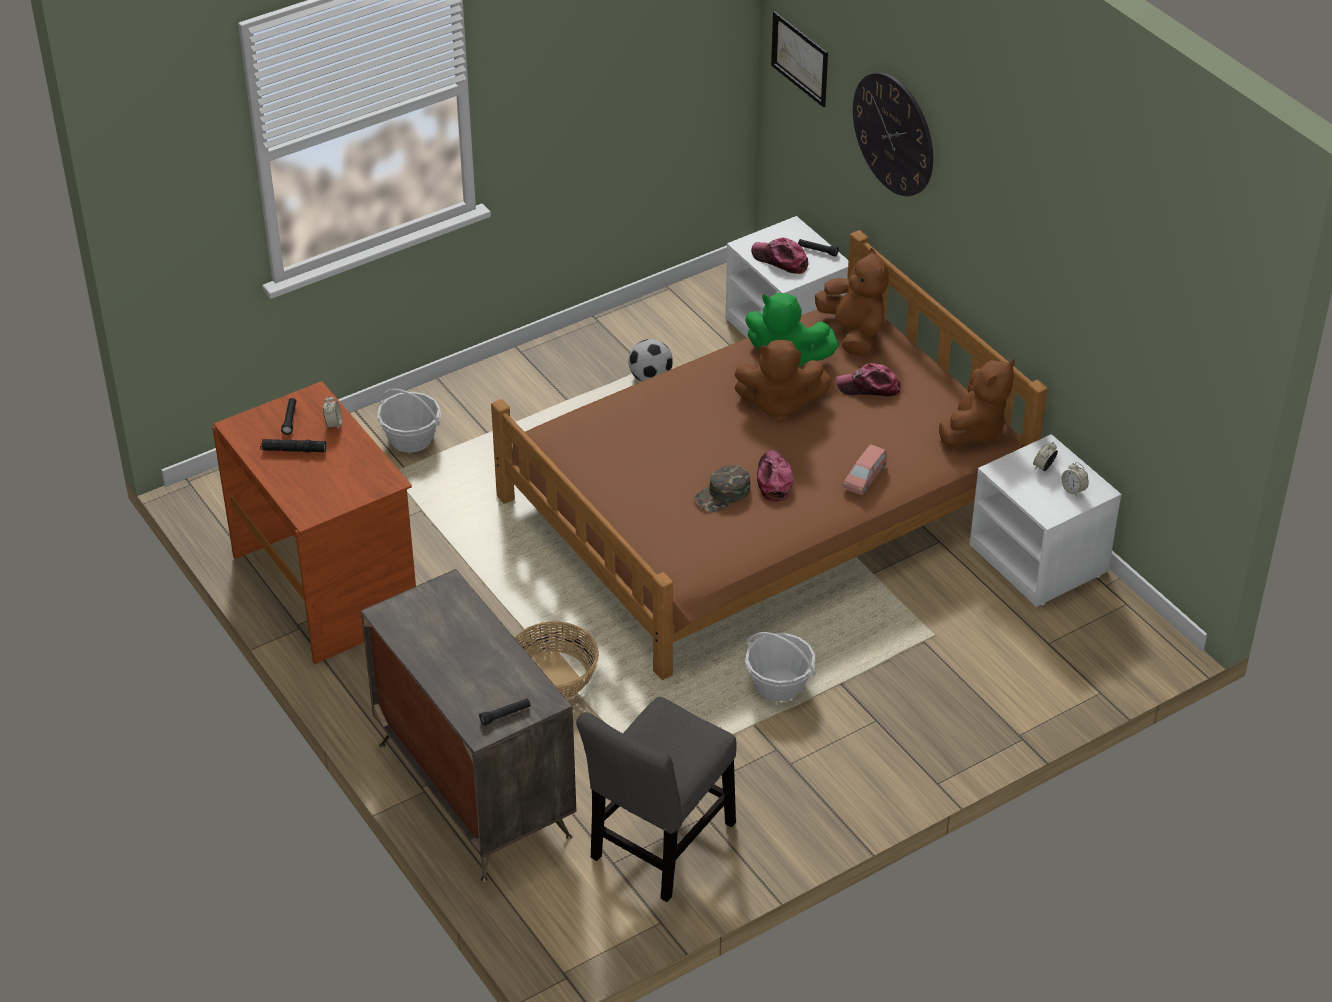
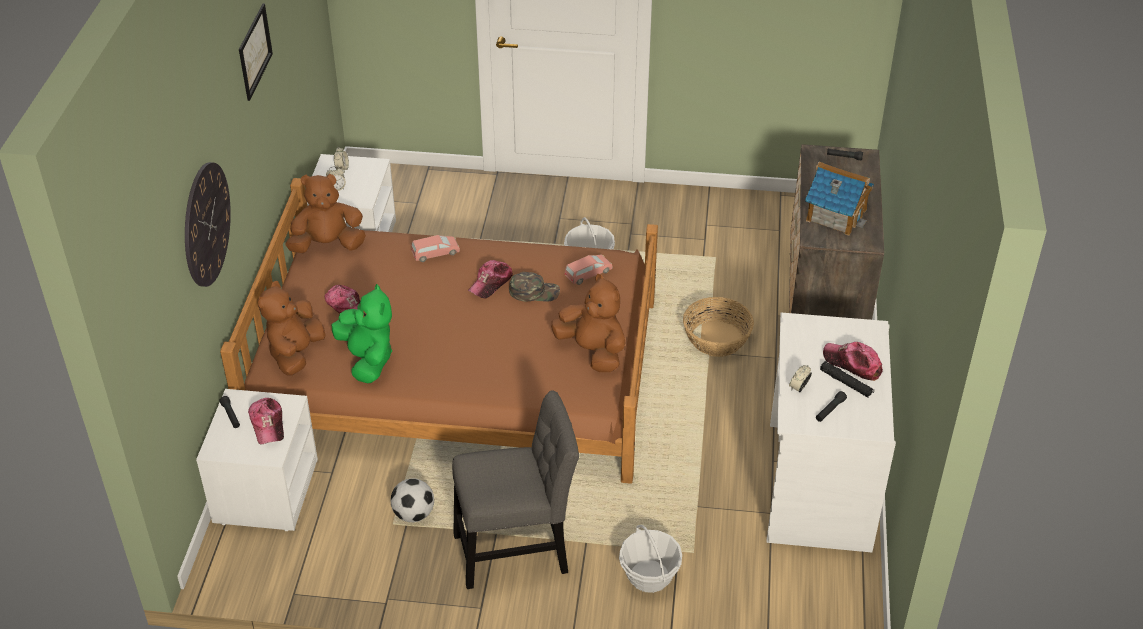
camera: 140 degrees left, 0 degrees up
(301, 470) = (852, 364): none -> cap
(327, 586) = (816, 485): brown desk -> white desk
(449, 628) = (836, 215): none -> toy house
(659, 846) = (746, 224): grey chair -> grey chair (517, 550)
(694, 541) = (588, 274): none -> pink toy car
(779, 405) = (419, 329): brown plush toy -> brown plush toy (592, 351)
(800, 58) = (155, 329): picture -> picture (255, 51)

